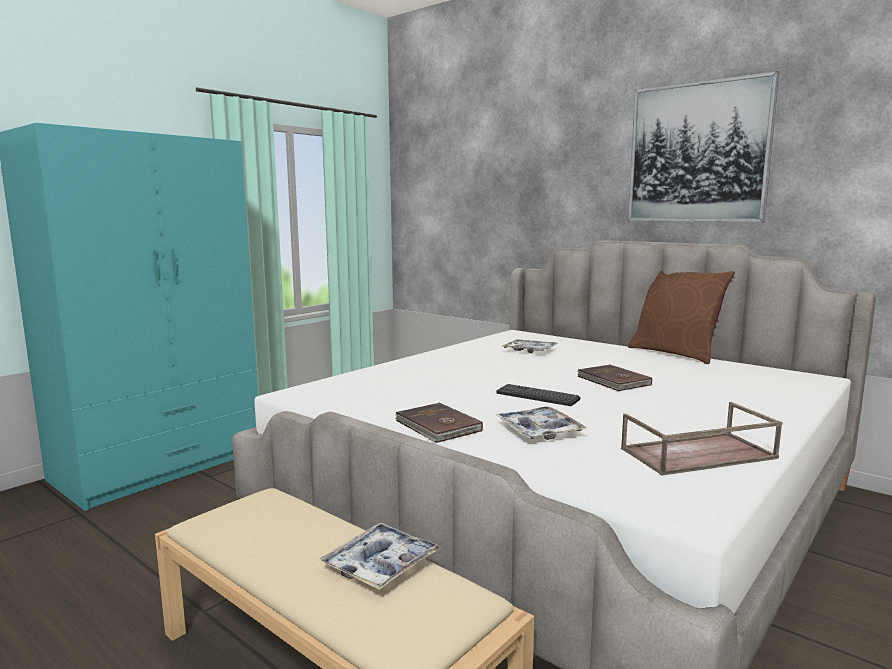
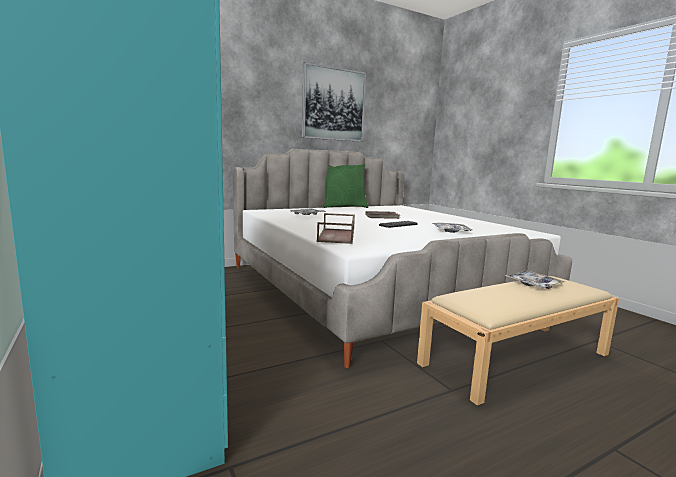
camera: 70 degrees left, 0 degrees up
(437, 426) = (439, 239): brown book -> none
(675, 353) = (343, 207): brown pillow -> green pillow
(697, 454) = (482, 225): brown tray -> brown tray (337, 236)

